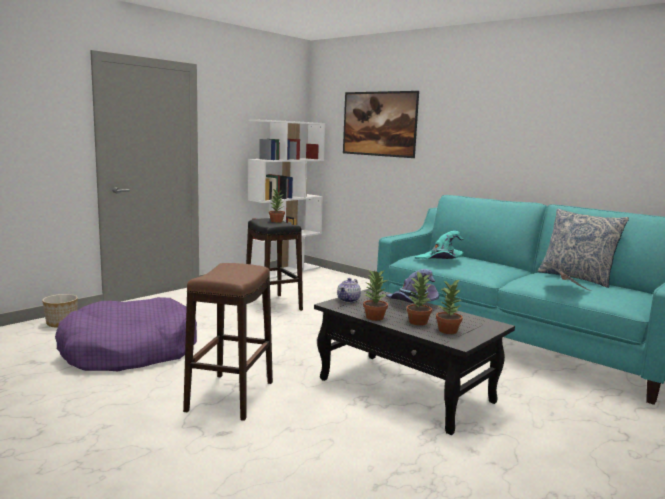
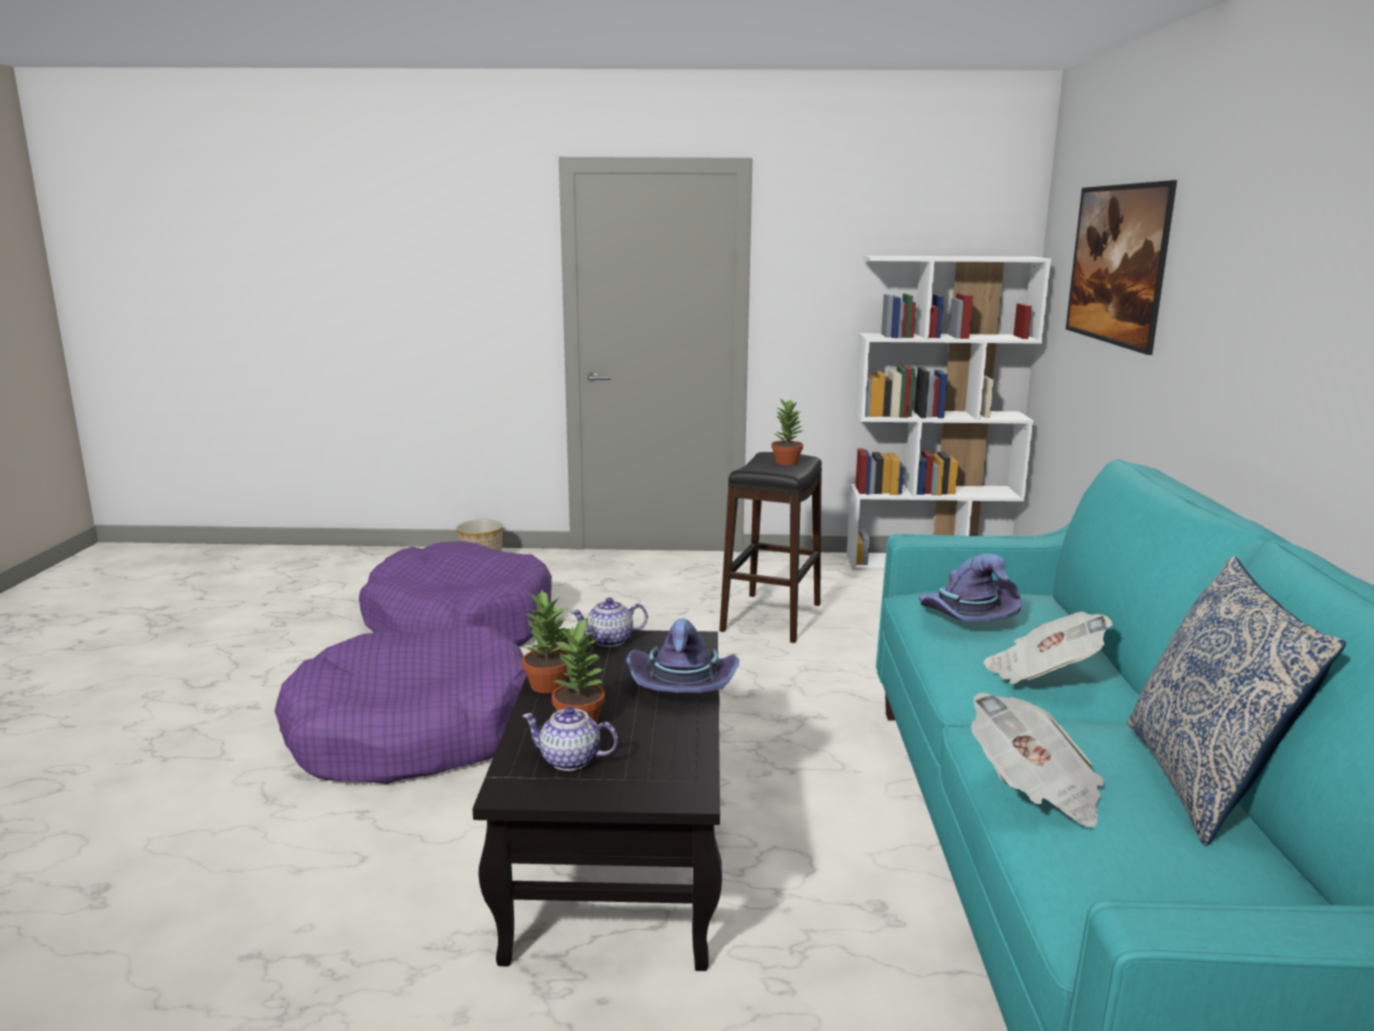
camera: 50 degrees right, 5 degrees up
(230, 396) = (413, 733): brown stool -> purple dog bed
(440, 260) = (964, 618): turquoise hat -> purple hat
(448, 331) = (571, 760): potted plant -> teapot
(494, 268) = (1042, 674): none -> newspaper

